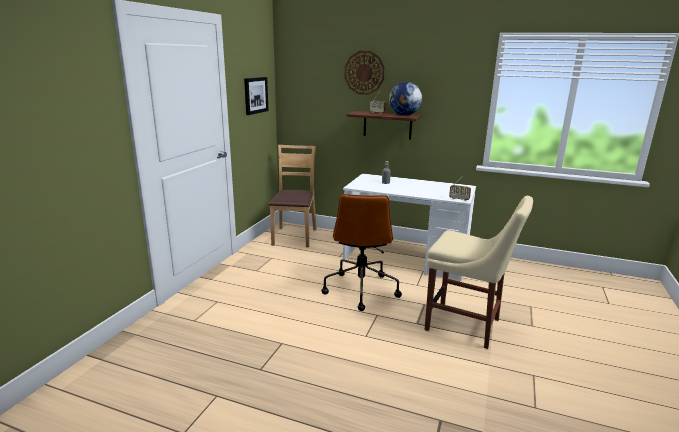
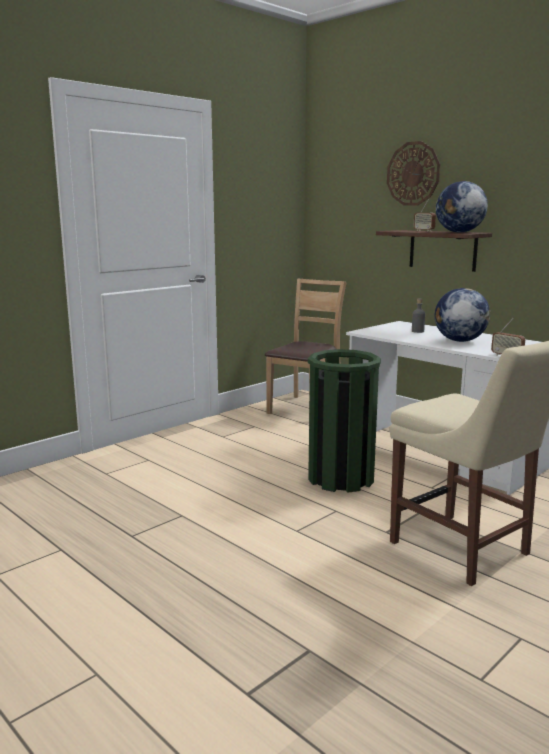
camera: 25 degrees right, 5 degrees down
(255, 95) = (266, 209): picture -> none
(360, 289) = (340, 478): brown office chair -> green trash can
(419, 189) = (459, 341): none -> globe

